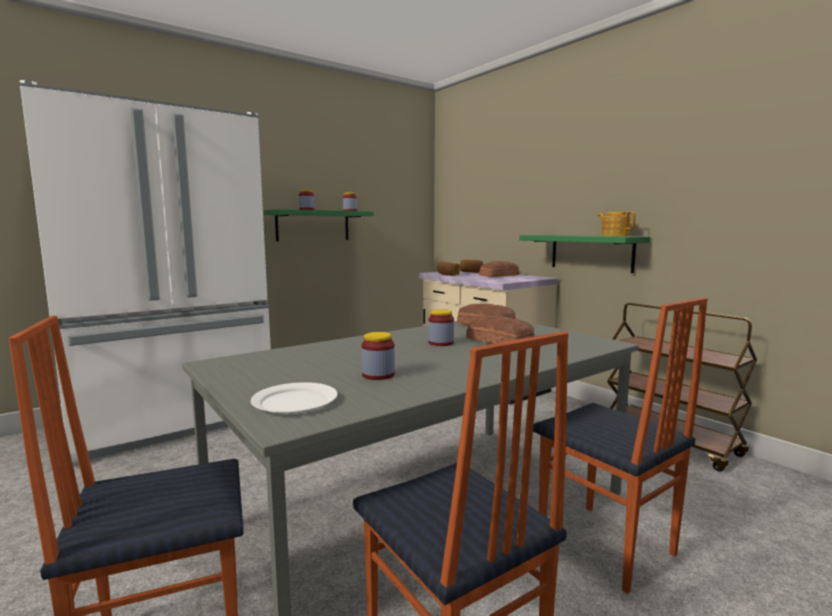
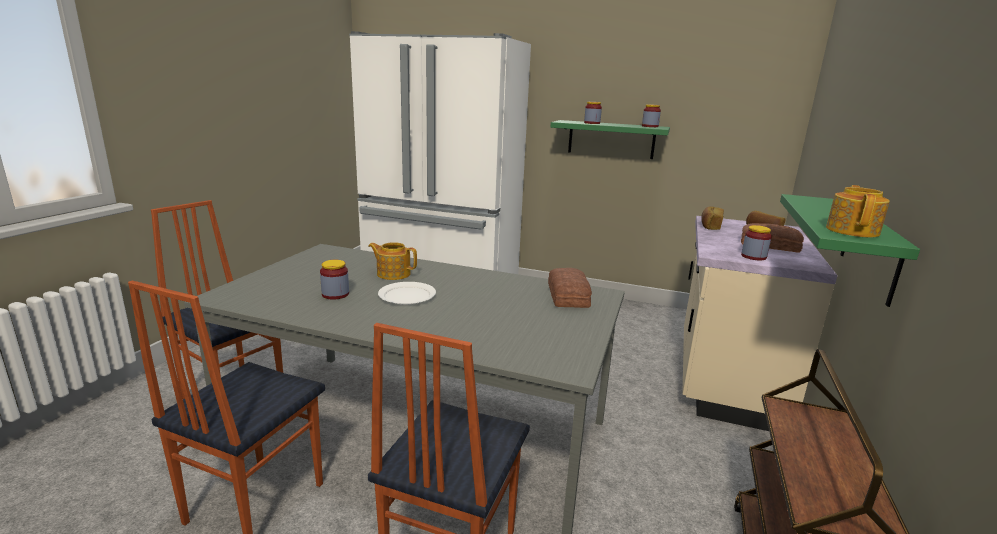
camera: 55 degrees right, 10 degrees up
(295, 402) = (259, 288): white plate -> white plate (407, 296)
(355, 351) = (393, 274): none -> teapot
(441, 343) = (458, 293): jar -> jar (753, 256)
(499, 340) = (502, 313): bread -> none

